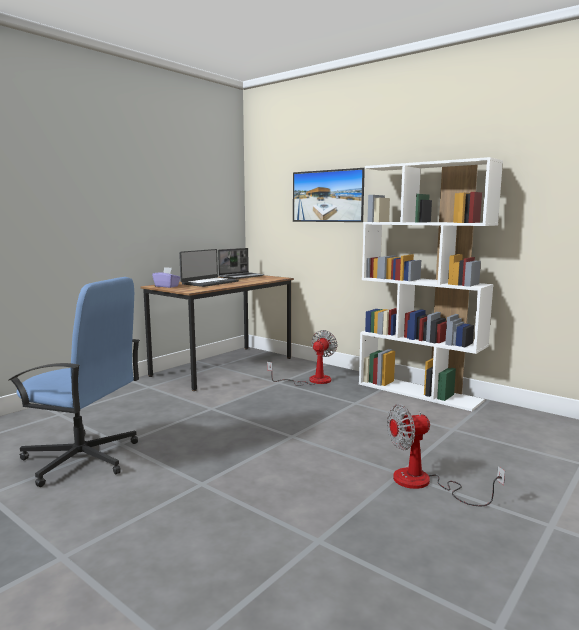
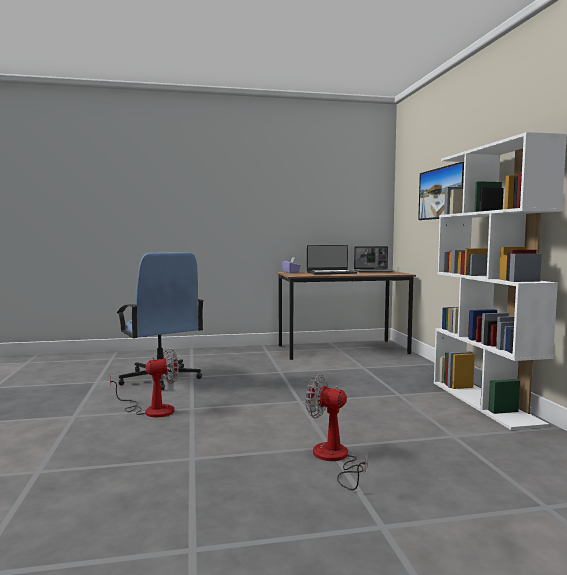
camera: 40 degrees right, 5 degrees down
(311, 381) = (394, 372): fan -> fan (151, 410)

